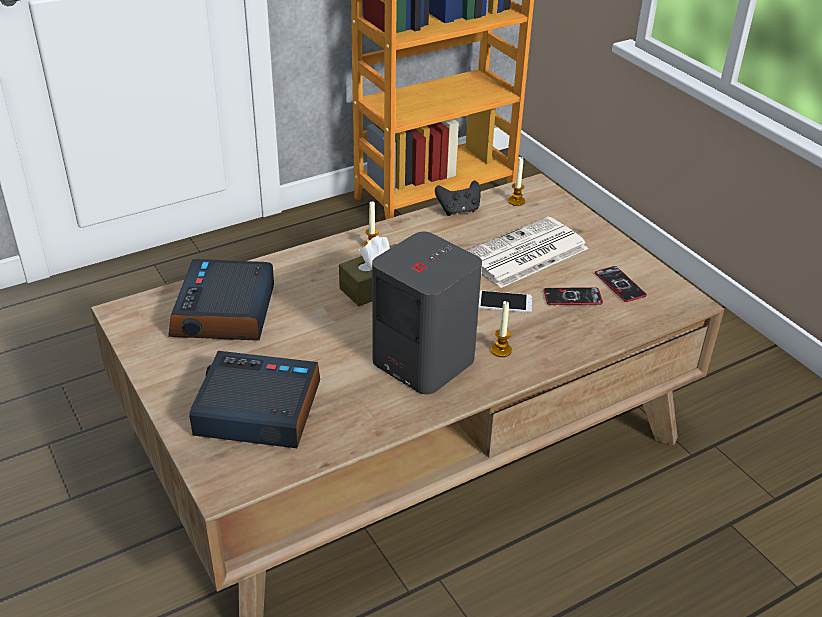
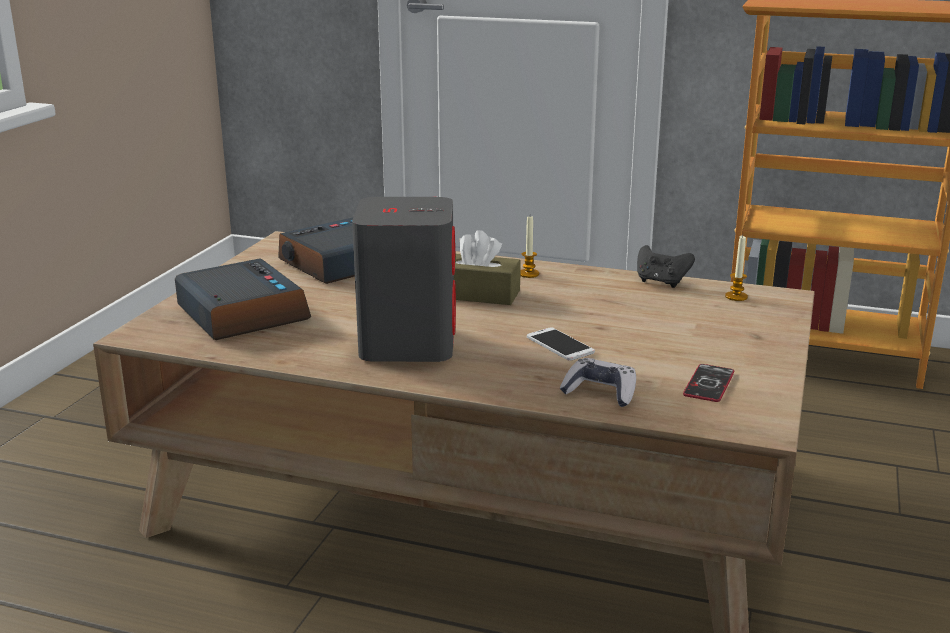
camera: 50 degrees right, 15 degrees down
(501, 350) = (484, 368): candle -> none
(524, 254) = (657, 328): newspaper -> none
(572, 297) = (635, 370): phone -> none
(587, 327) = (600, 392): none -> game controller

